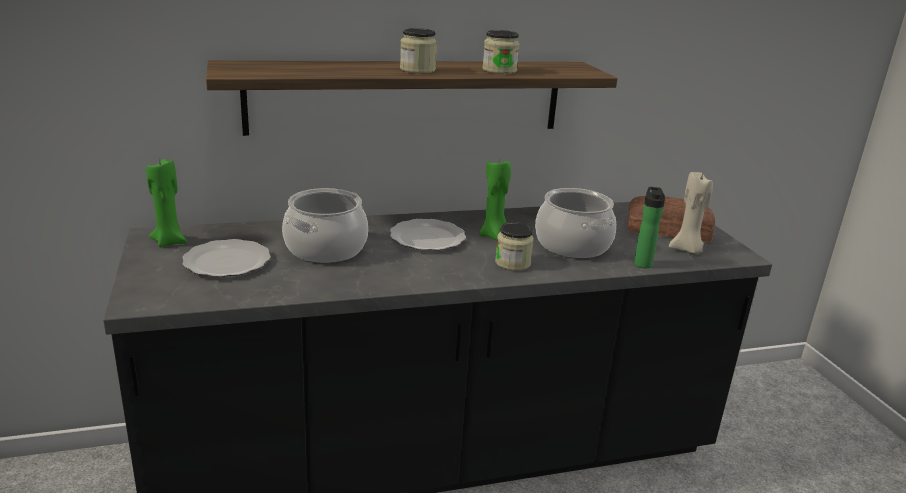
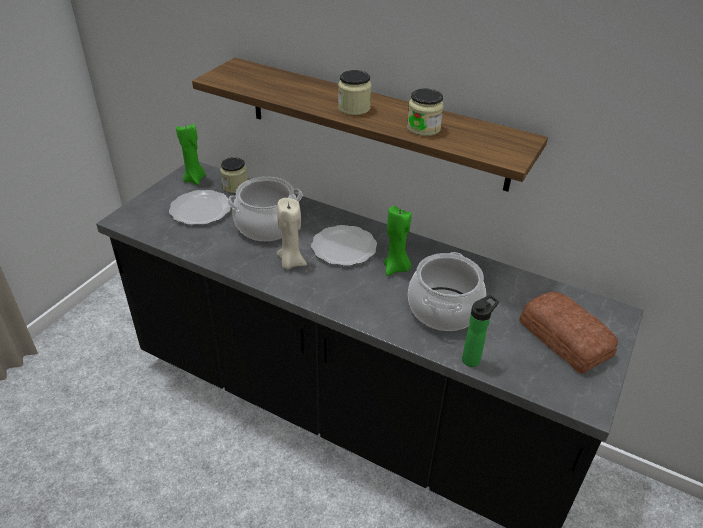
camera: 45 degrees right, 15 degrees up
(513, 263) = (367, 301): jar -> jar (235, 186)
(687, 250) = (542, 369): beige candle -> beige candle (290, 263)

